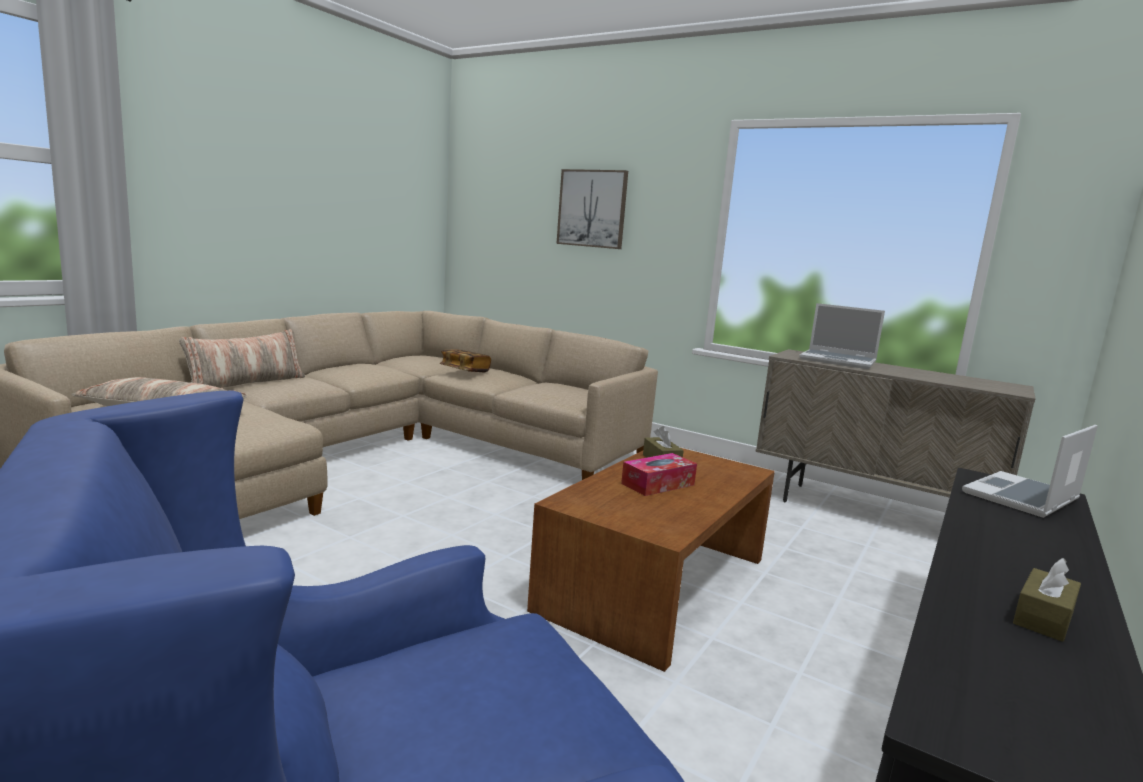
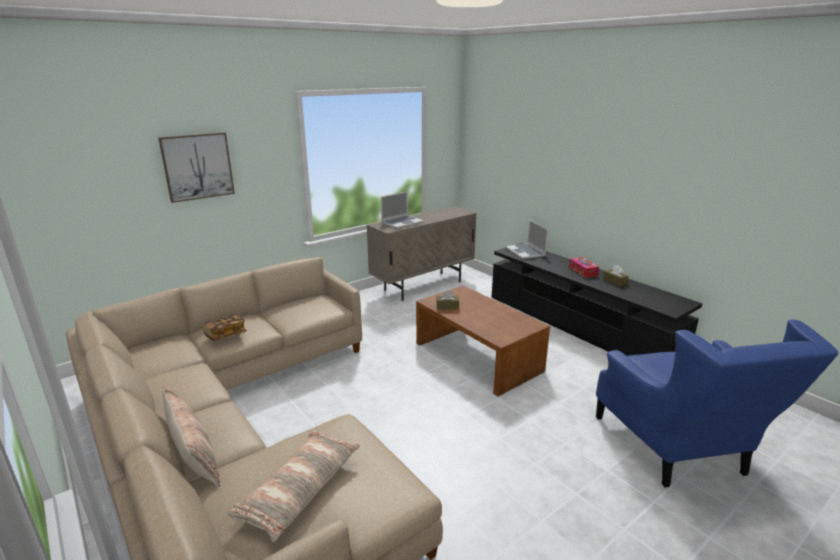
camera: 70 degrees left, 10 degrees up
(658, 484) = (479, 314): tissue box -> tissue box (583, 271)

